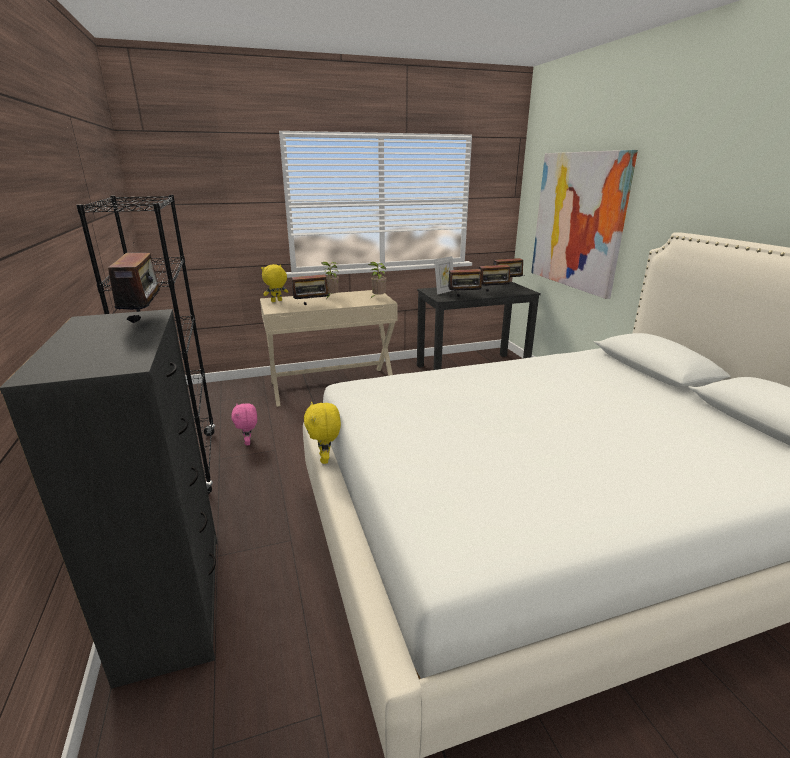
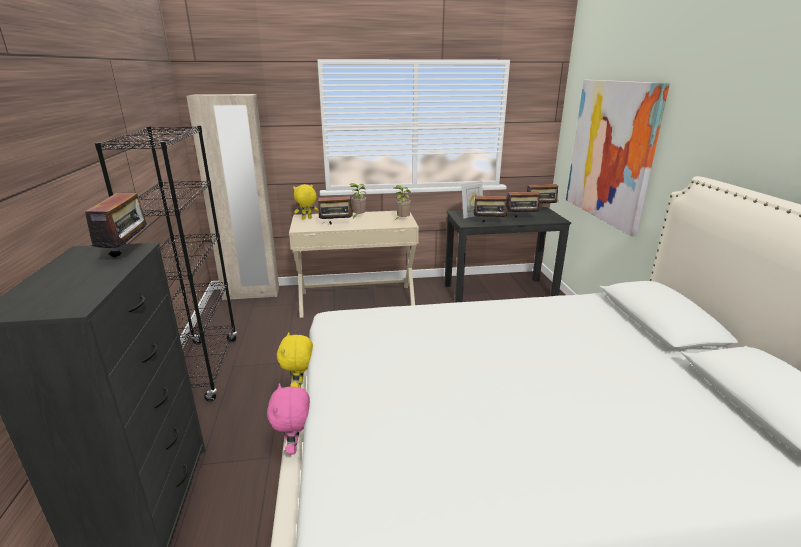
camera: 10 degrees right, 0 degrees up
(215, 388) = (251, 294): none -> beige wardrobe
(248, 442) = (263, 352): pink plush toy -> pink plush toy (294, 447)

